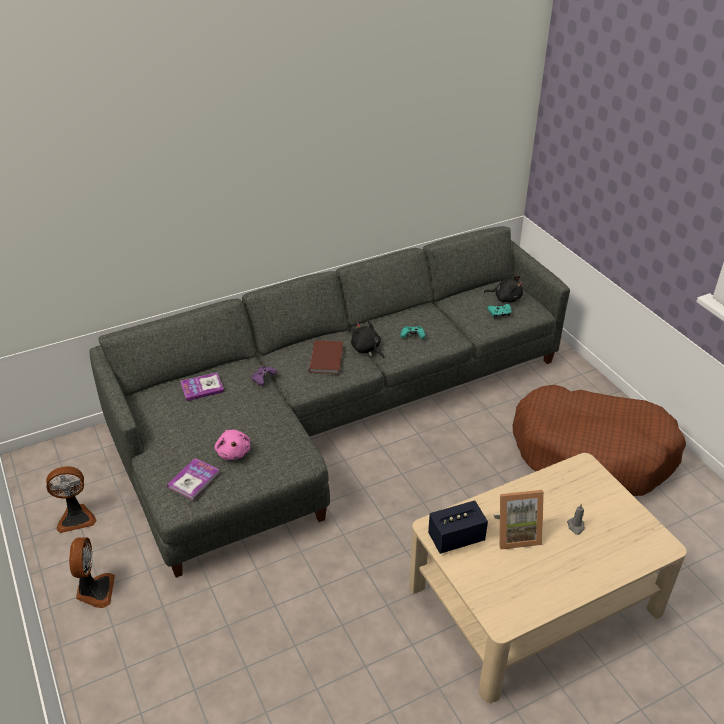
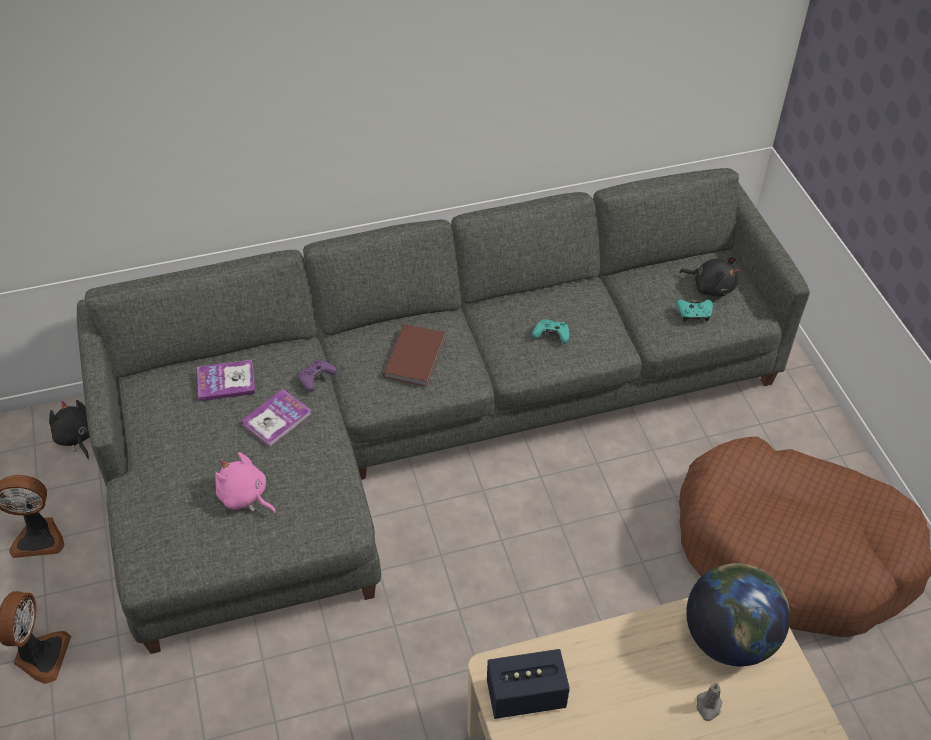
camera: 10 degrees right, 10 degrees up
(194, 479) = (179, 535): book -> book (276, 419)
(233, 452) = (245, 497): pink plush toy -> pink plush toy turned 135 degrees clockwise
(366, 349) = (479, 348): black plush toy -> black plush toy (76, 438)
(516, 534) = (615, 703): picture frame -> none
(577, 486) = (729, 638): none -> globe

